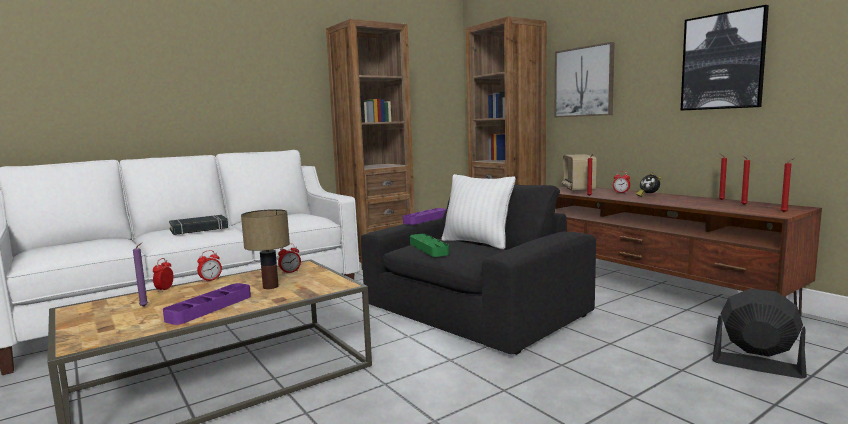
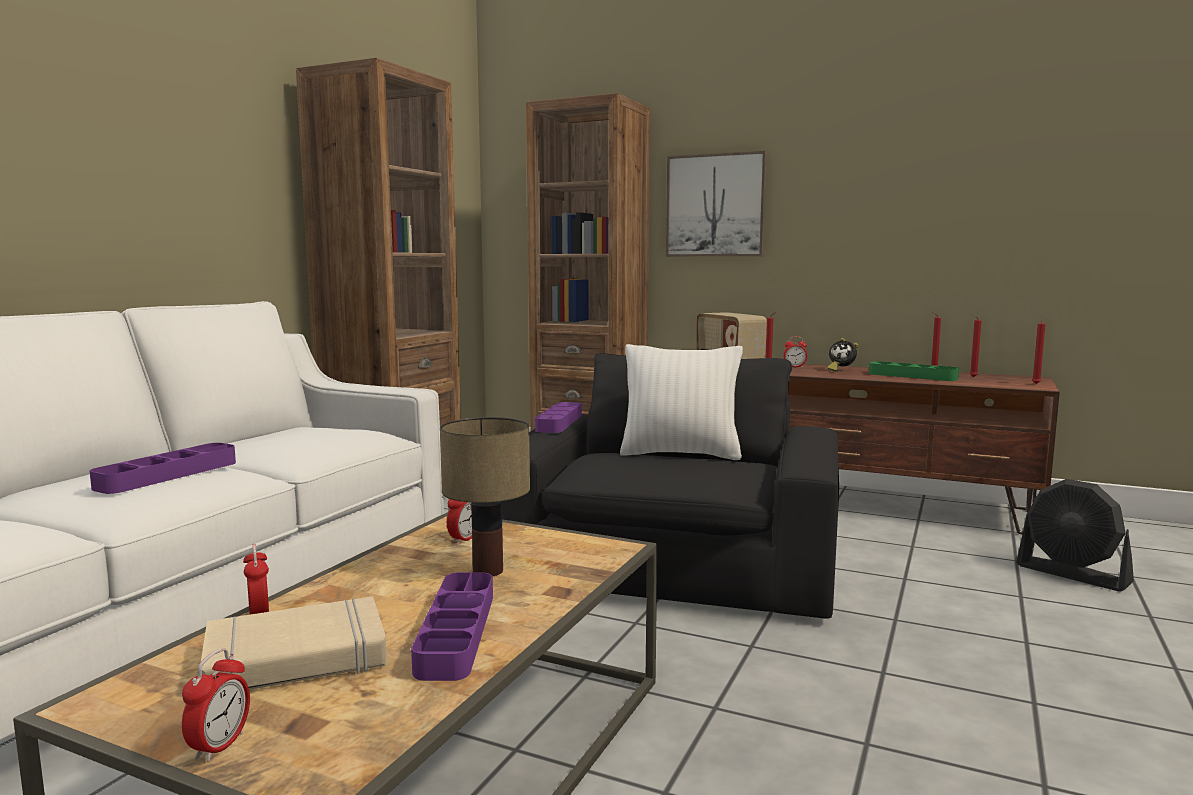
camera: 30 degrees left, 0 degrees up
(145, 306) = (296, 659): purple candle -> beige book
(199, 229) = (168, 475): black book -> purple tray
(210, 280) = (327, 578): alarm clock -> alarm clock (219, 746)
(428, 248) = (634, 470): green tray -> green tray (912, 376)
(723, 61) = (926, 192): picture -> none
(756, 364) = (1073, 574): black fan -> black fan turned 135 degrees counterclockwise

